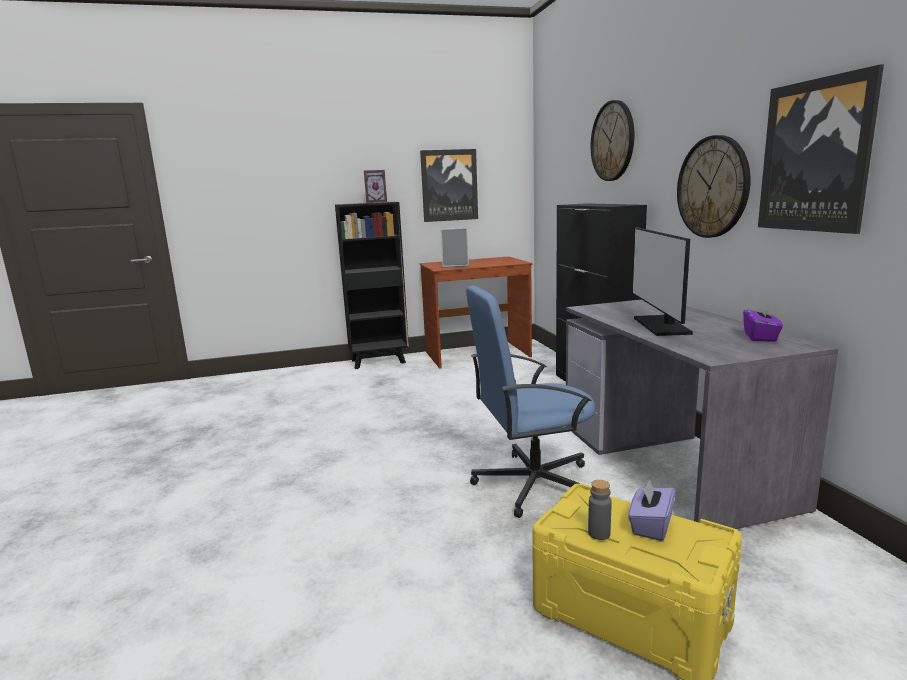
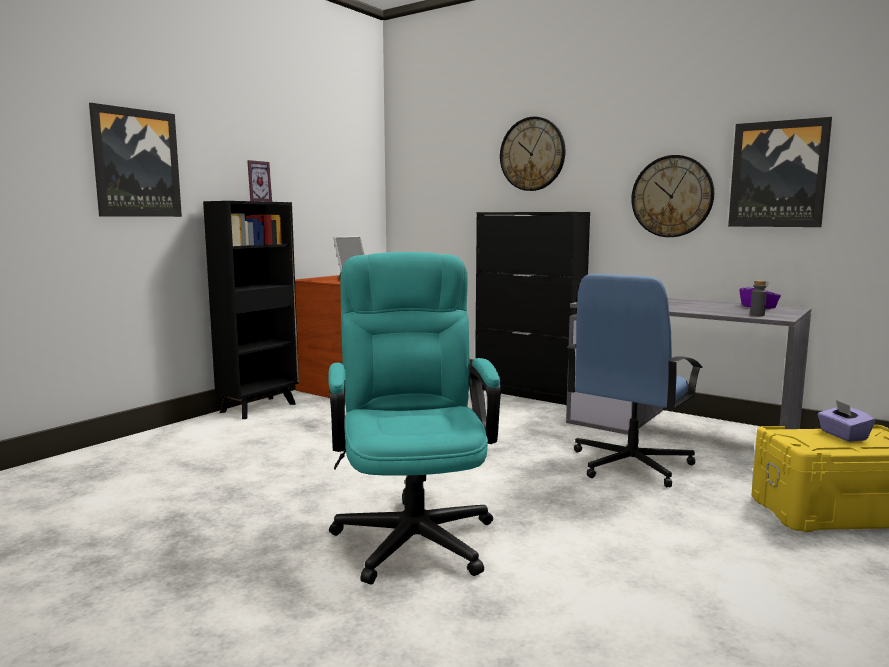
camera: 40 degrees left, 5 degrees down
(279, 482) = (413, 531): none -> turquoise office chair
(449, 185) = (316, 188): picture -> picture (136, 163)
(599, 533) = (834, 447): grey bottle -> grey bottle (757, 315)
(661, 326) = (684, 307): monitor -> none

